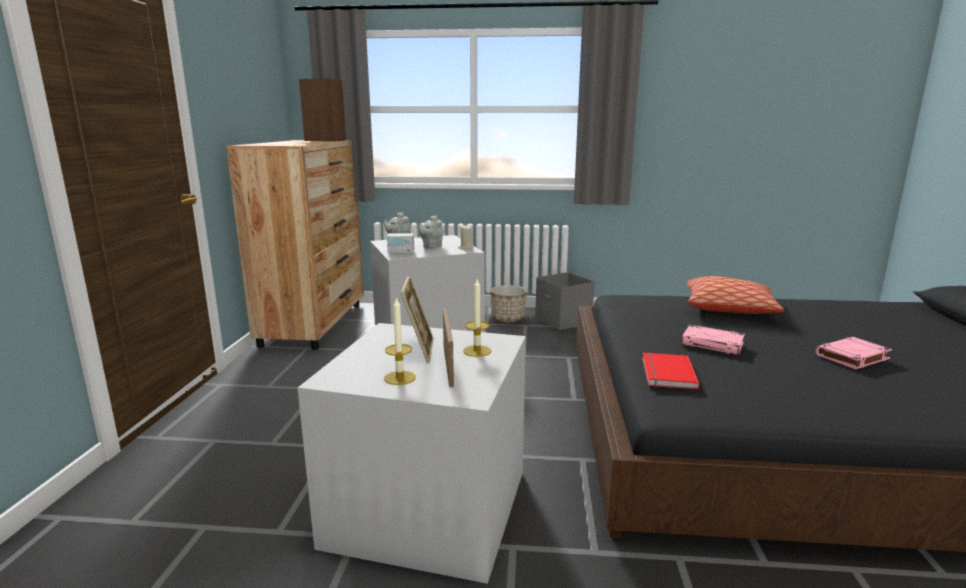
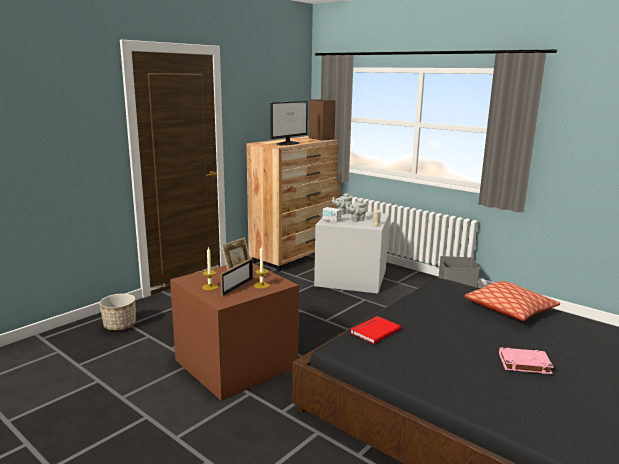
camera: 35 degrees right, 0 degrees up
(297, 143) = (288, 143): none -> monitor
(427, 505) = (236, 362): grey storage box -> brown storage box
(508, 319) = (416, 282): planter -> planter (120, 326)
(713, 344) = (441, 326): pink book -> none

